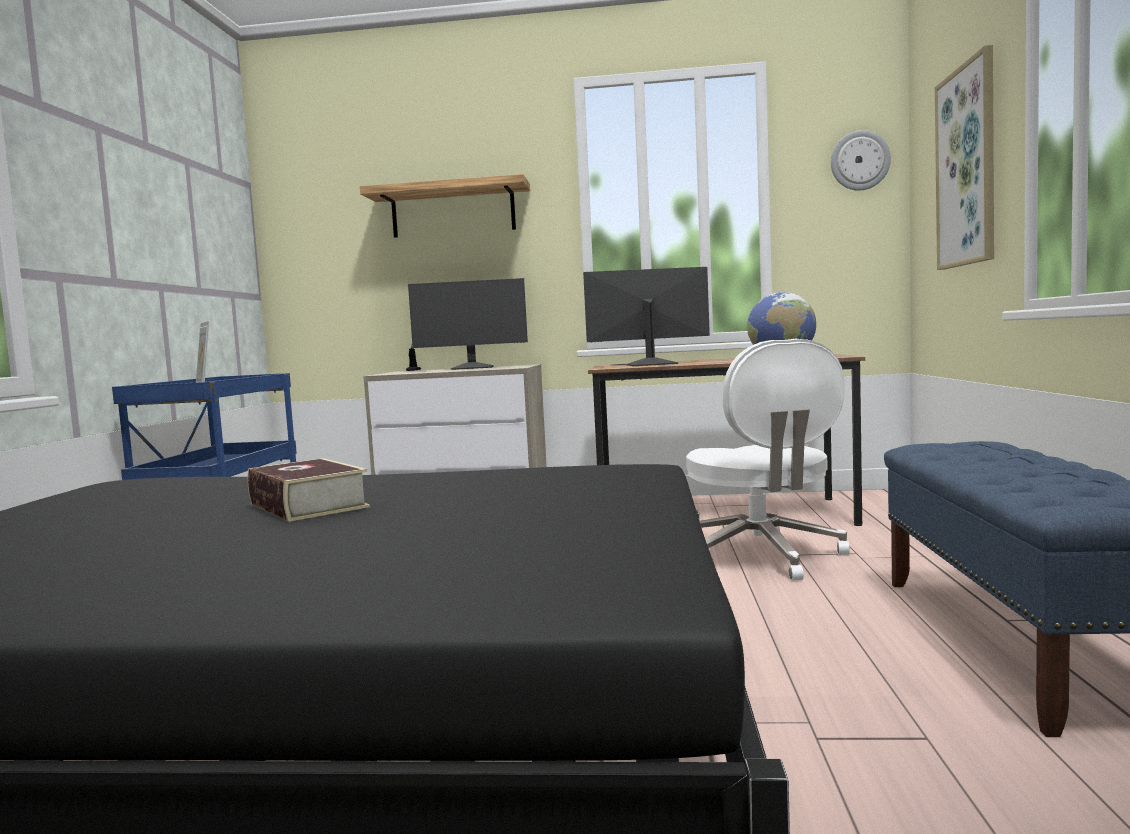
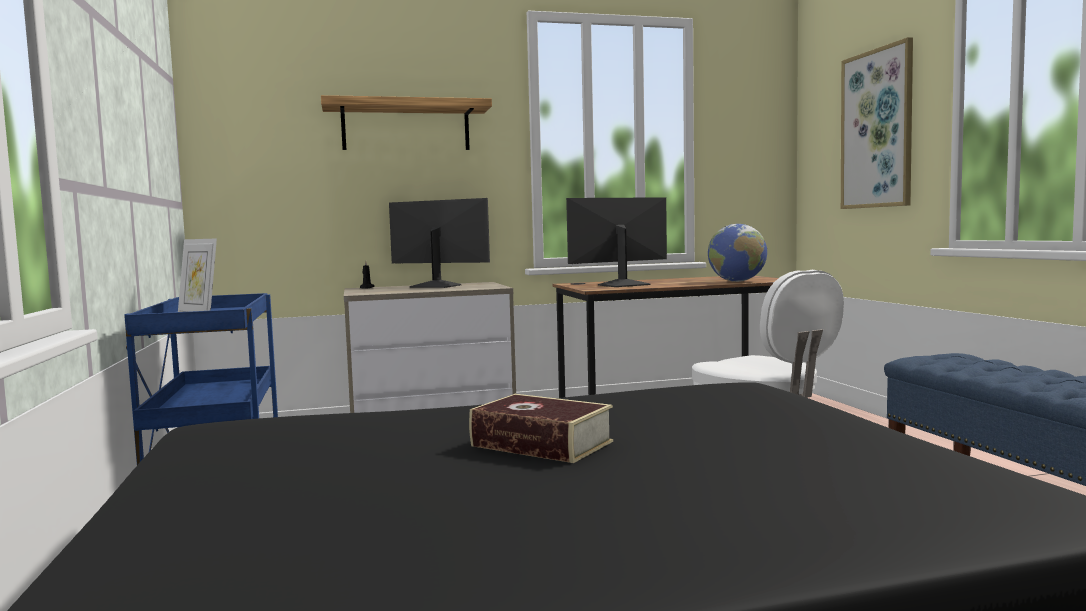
camera: 20 degrees left, 0 degrees up
(472, 368) = (436, 286): monitor -> monitor turned 135 degrees counterclockwise
(859, 161) = (762, 111): wall clock -> none

